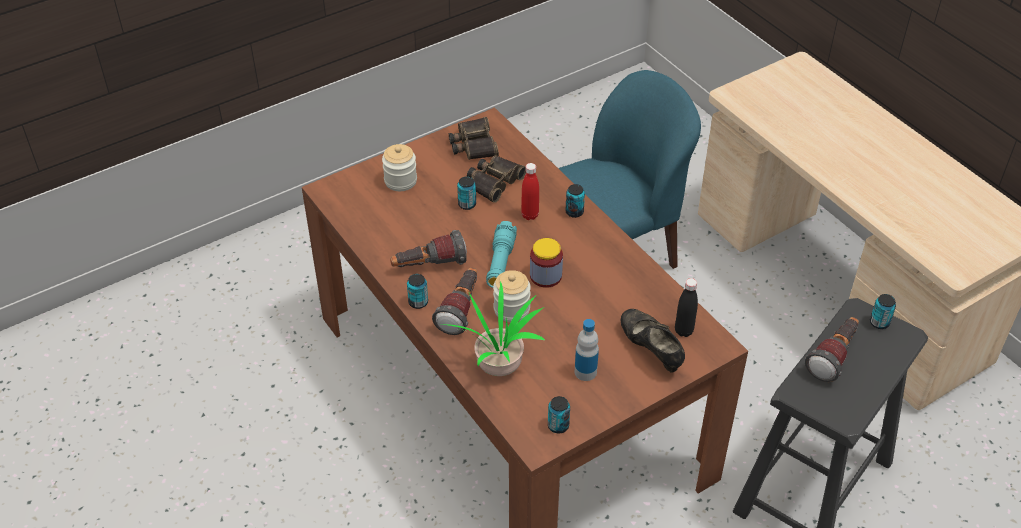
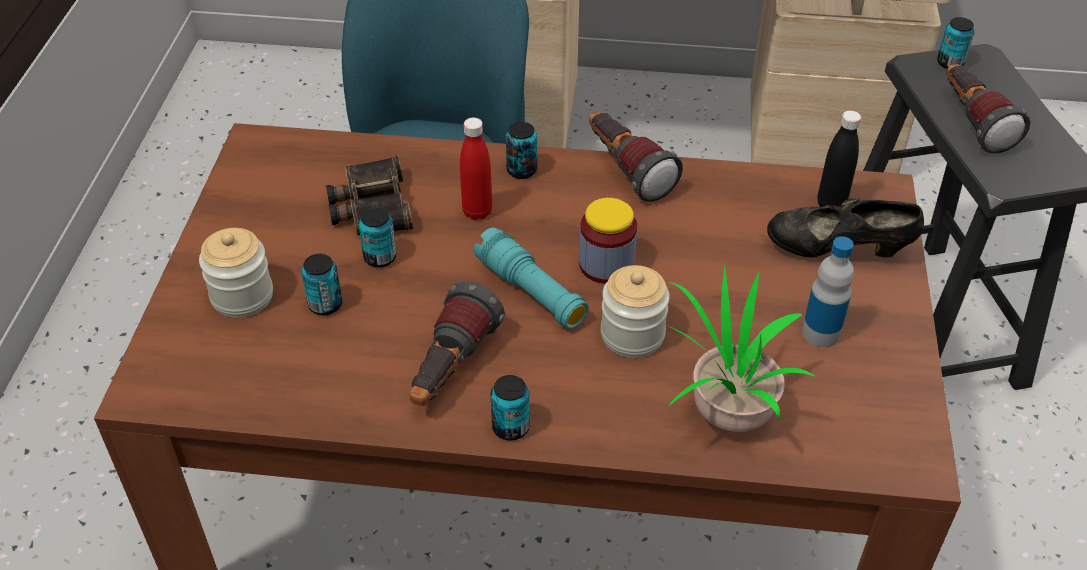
camera: 50 degrees left, 0 degrees up
(461, 309) = (576, 388): flashlight -> flashlight (626, 170)
(473, 144) = (274, 183): binoculars -> none
(558, 426) = (897, 420): can -> can (325, 305)

